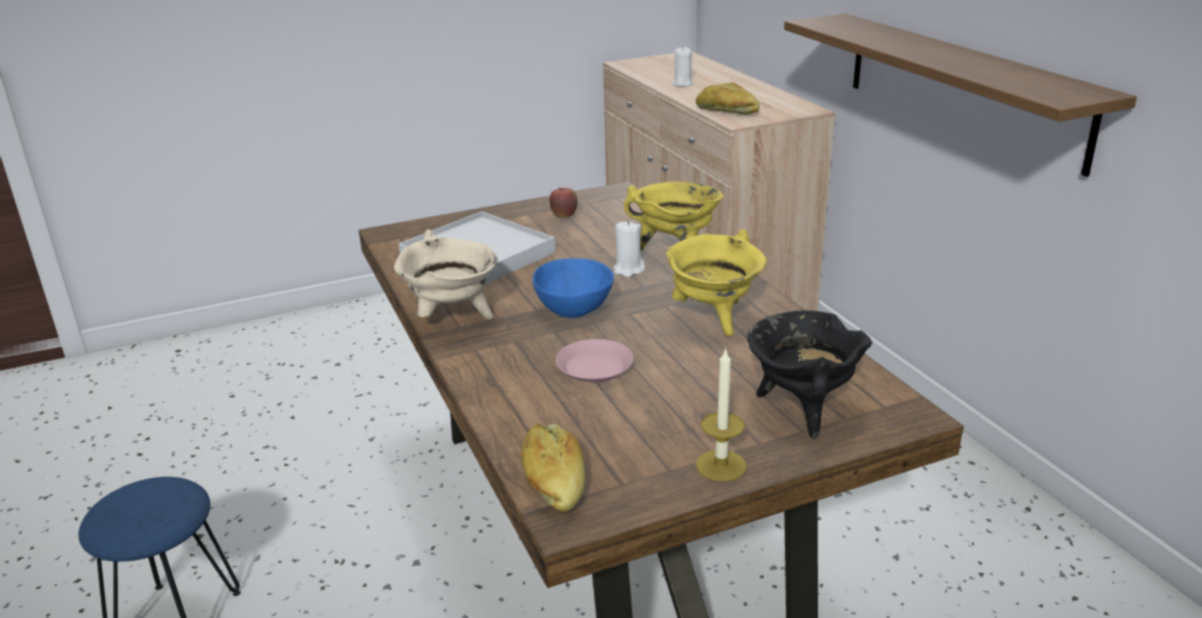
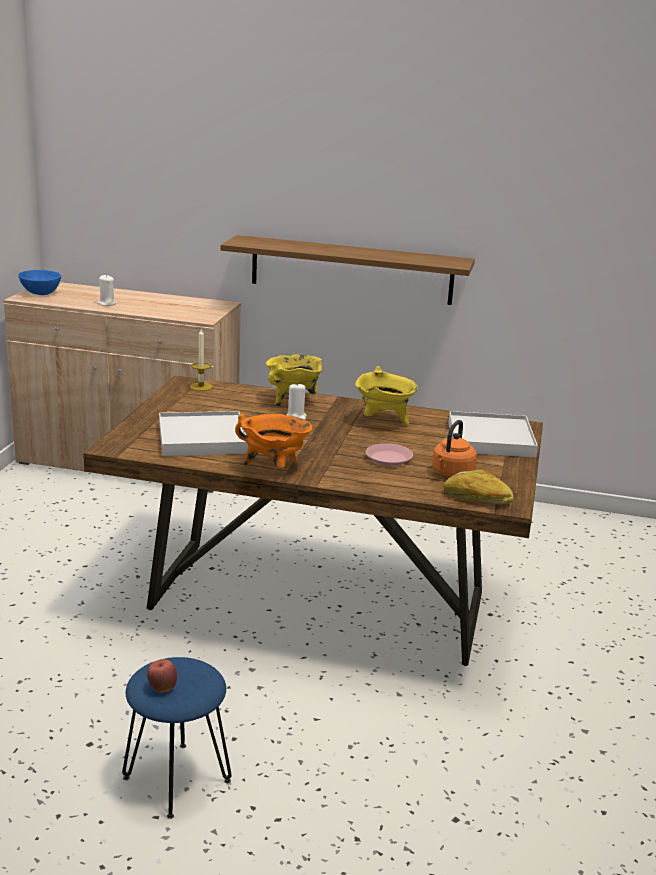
camera: 55 degrees left, 5 degrees down
(452, 318) = (274, 468): beige cooking pot -> orange cooking pot
(564, 216) = (192, 404): apple -> apple (162, 688)
(574, 309) = (318, 441): blue bowl -> blue bowl (40, 293)
(617, 427) = (451, 473): none -> orange kettle
(721, 465) = (511, 467): candle -> candle (201, 387)
(727, 111) = (182, 315): bread -> none
(802, 409) = (490, 439): black cooking pot -> white tray

